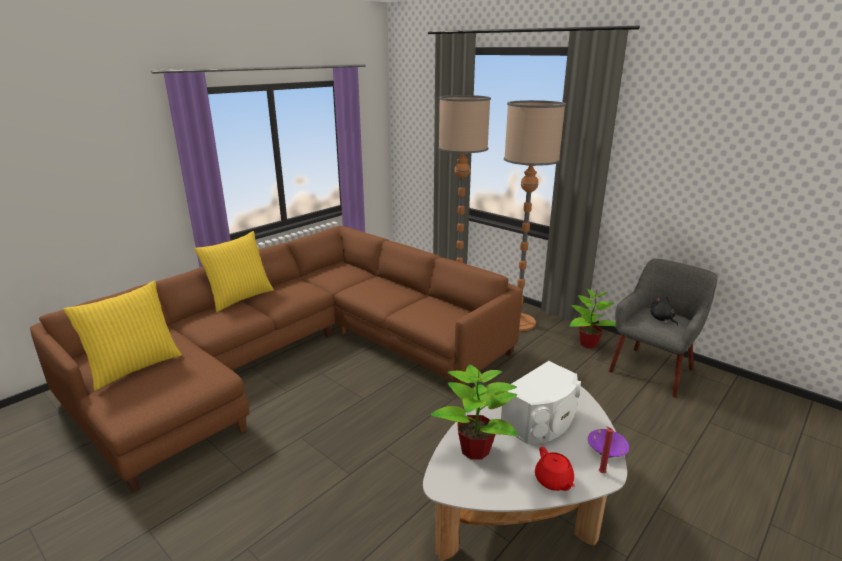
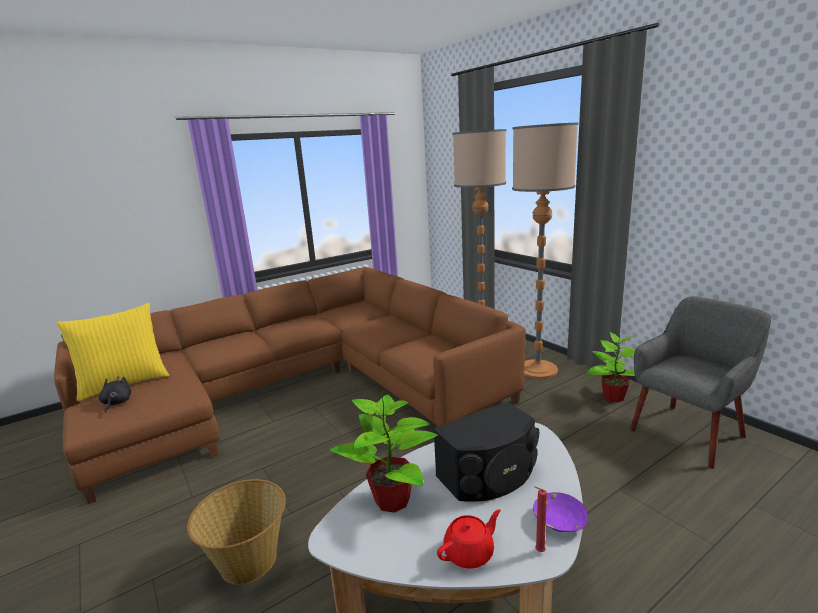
camera: 15 degrees right, 5 degrees down
(240, 298) = (252, 329): yellow pillow -> none
(332, 520) = (248, 561): none -> basket
(541, 421) = (489, 475): white speaker -> black speaker
(553, 481) = (470, 553): red teapot -> red teapot turned 120 degrees counterclockwise
(662, 319) = (696, 368): black plush toy -> black plush toy (116, 403)

